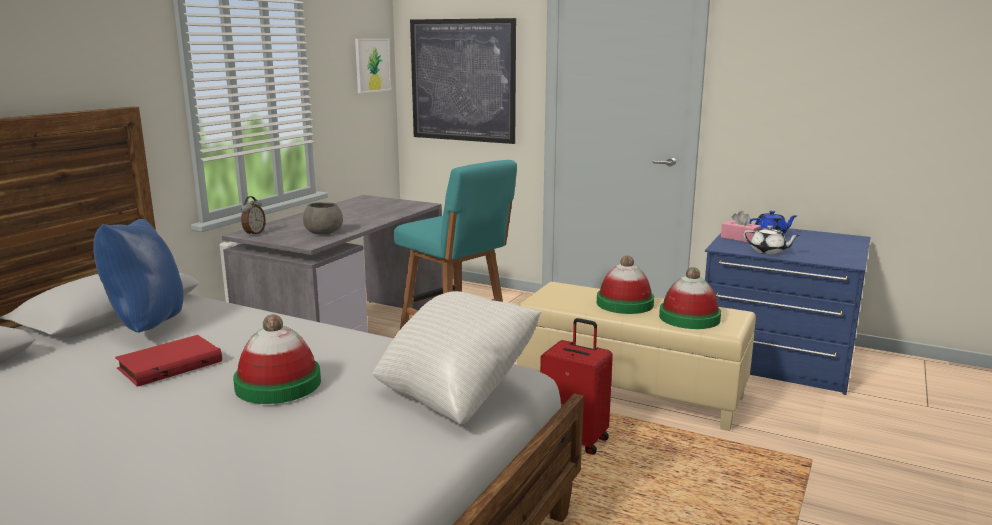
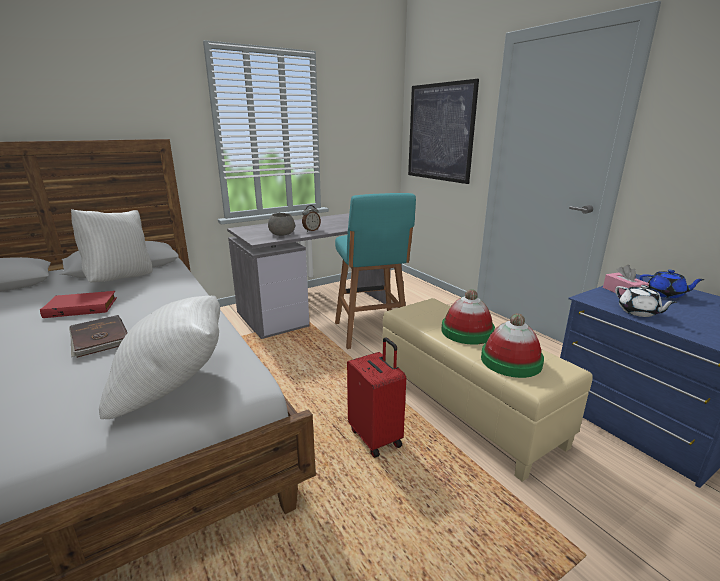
camera: 30 degrees right, 5 degrees up
(146, 326) = (121, 278): blue pillow -> white pillow
(254, 234) = (244, 229): alarm clock -> alarm clock (311, 230)
(278, 384) = (98, 338): hat -> brown book
(372, 65) = (379, 120): picture -> none

